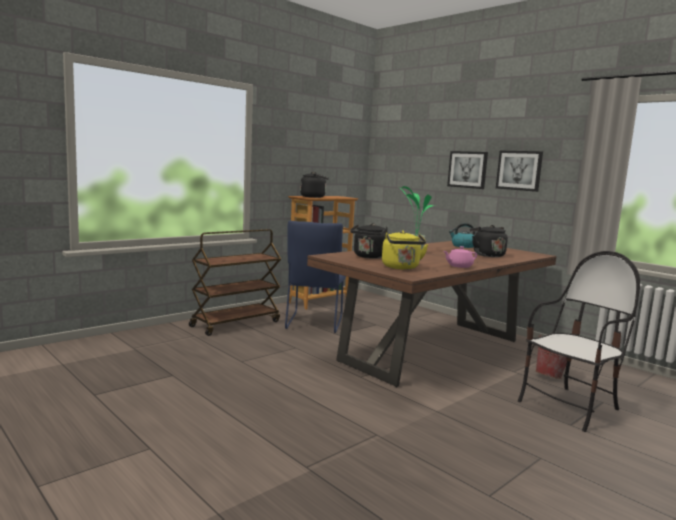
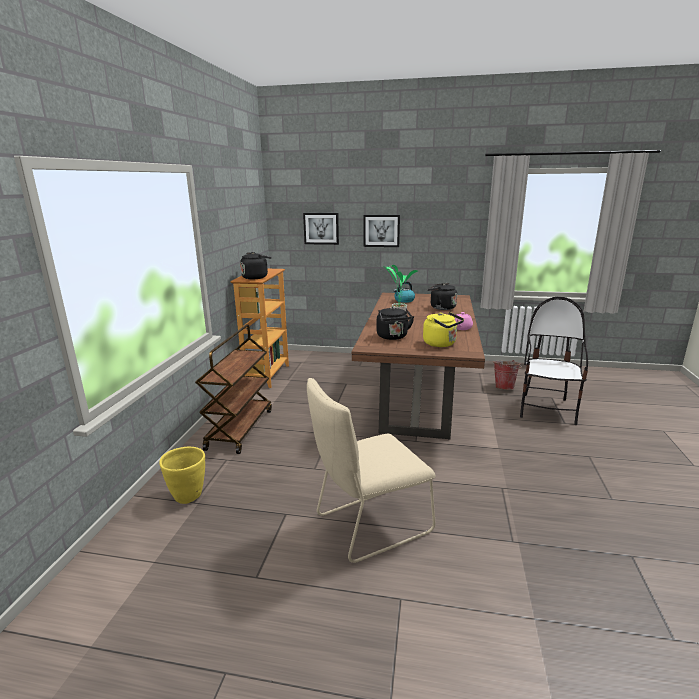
camera: 35 degrees left, 10 degrees up
(137, 344) = (188, 496): none -> yellow planter
(213, 404) = (369, 525): none -> beige chair
(313, 324) = (302, 401): blue chair -> none
(519, 170) = (430, 229): picture -> picture (321, 228)

